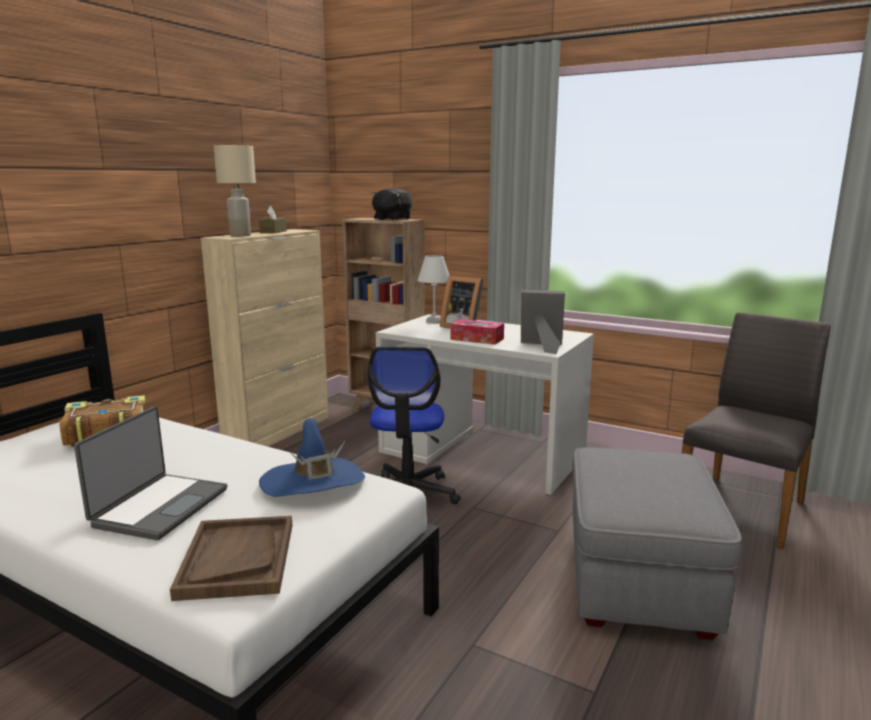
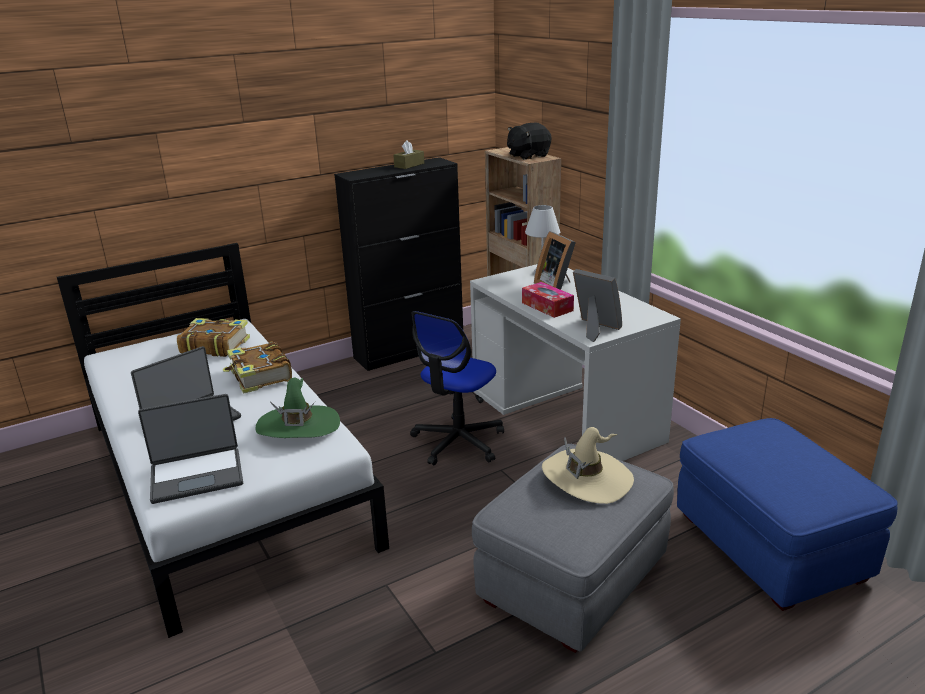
camera: 30 degrees right, 10 degrees up
(204, 449) = (260, 376): none -> book
(237, 559) = (197, 475): brown tray -> laptop
(240, 235) = (368, 173): beige table lamp -> none
(278, 431) = (410, 350): beige cabinet -> black cabinet
(313, 482) = (298, 426): blue hat -> green hat
(639, 465) = (587, 478): none -> beige hat
(742, 507) = (770, 547): grey chair -> blue ottoman

